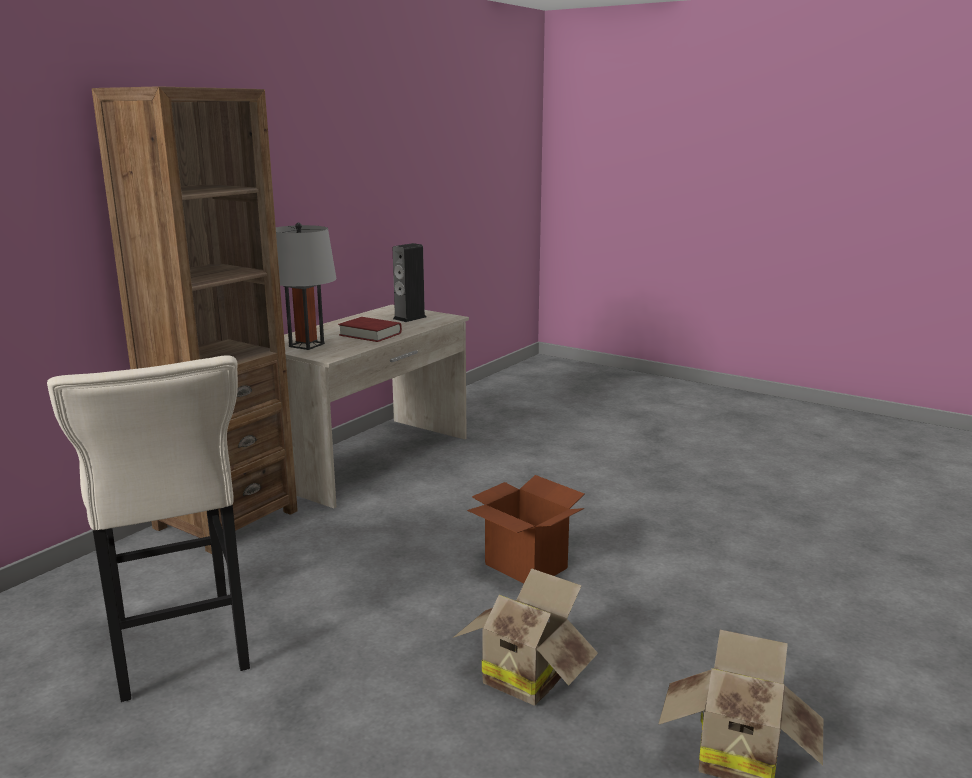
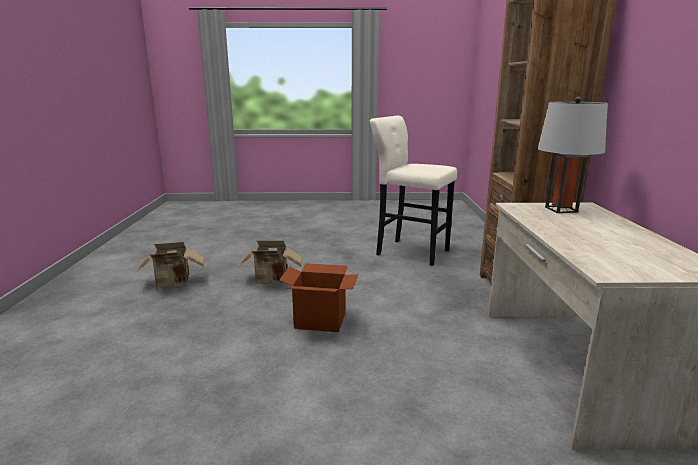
camera: 145 degrees right, 0 degrees up
(370, 334) = (568, 228): red book -> none
(409, 318) = (630, 259): speaker -> none

